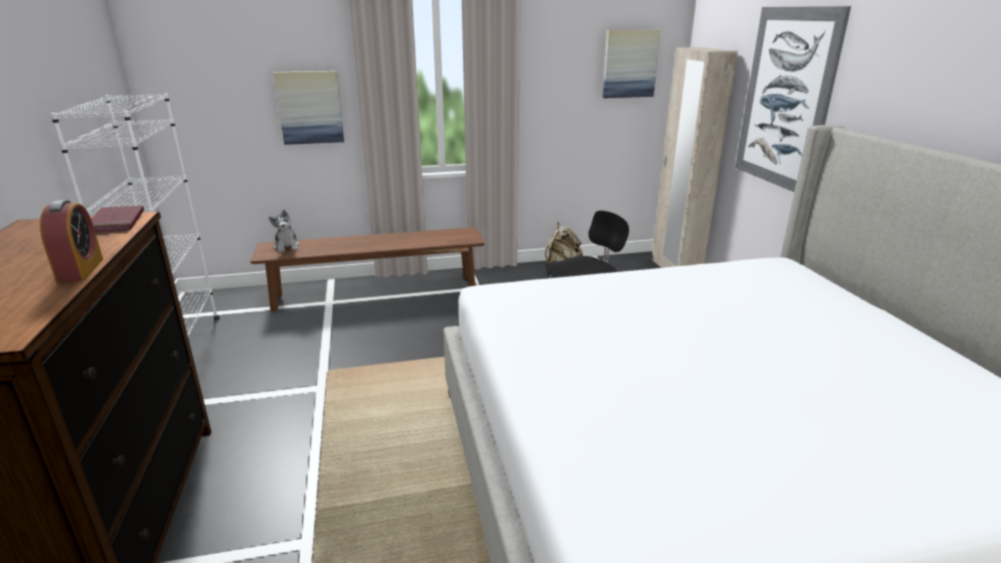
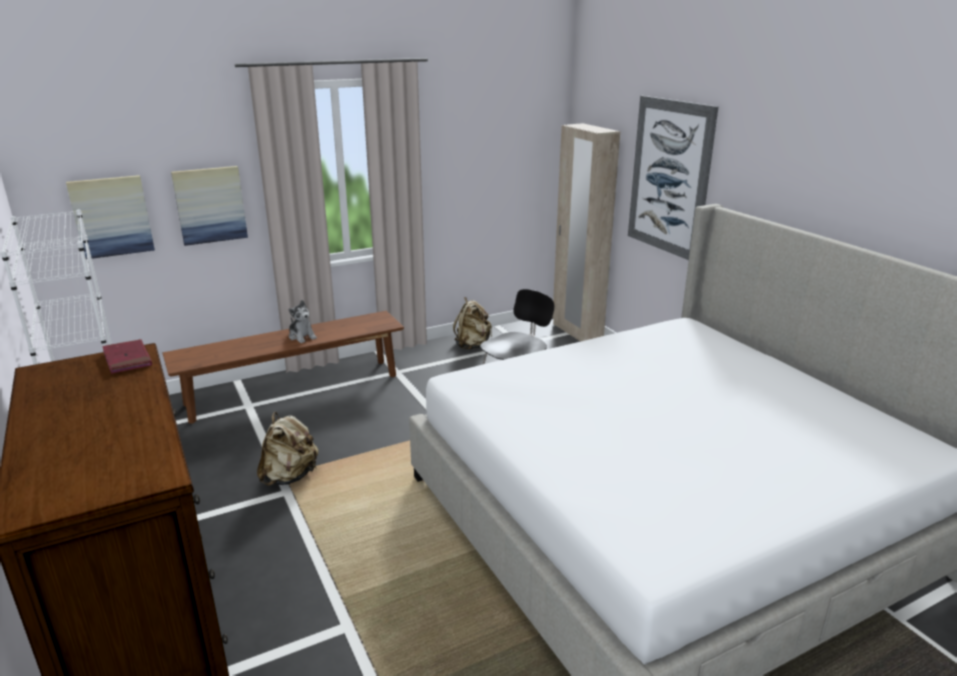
camera: 15 degrees left, 0 degrees up
(80, 270) = (153, 411): alarm clock -> none
(287, 246) = (199, 353): plush toy -> plush toy (302, 336)
(331, 373) = (290, 477): none -> beige backpack
(630, 64) = (519, 140): picture -> picture (112, 216)

